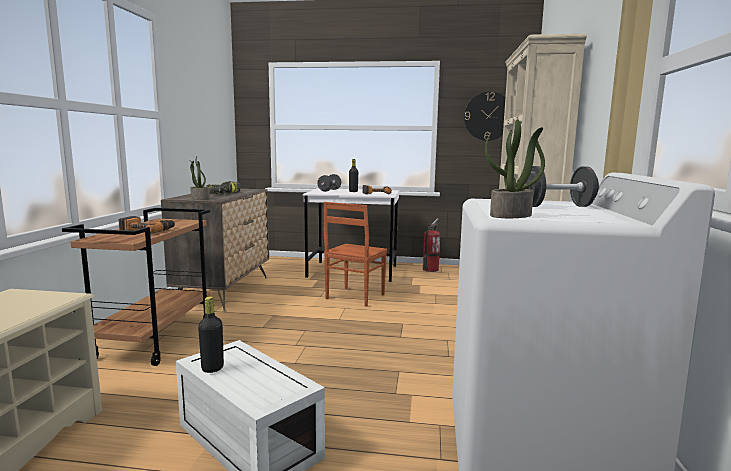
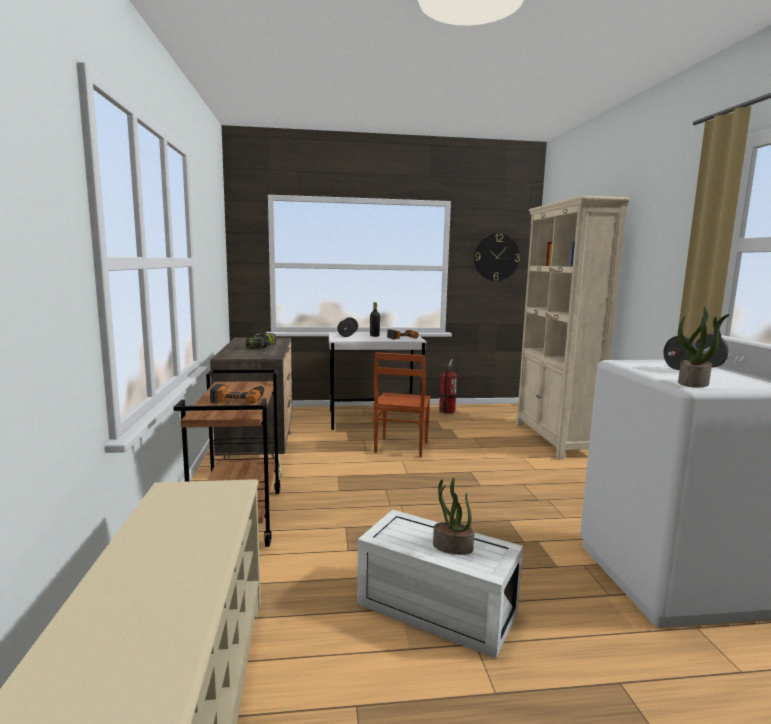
camera: 15 degrees left, 0 degrees up
(199, 198) = (251, 356): potted plant -> potted plant (452, 547)
(212, 368) = (403, 542): black bottle -> none

